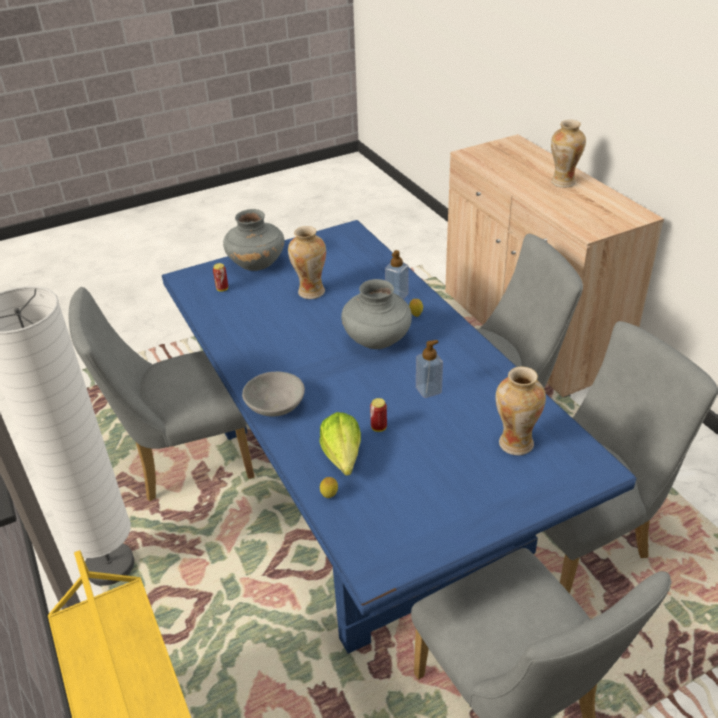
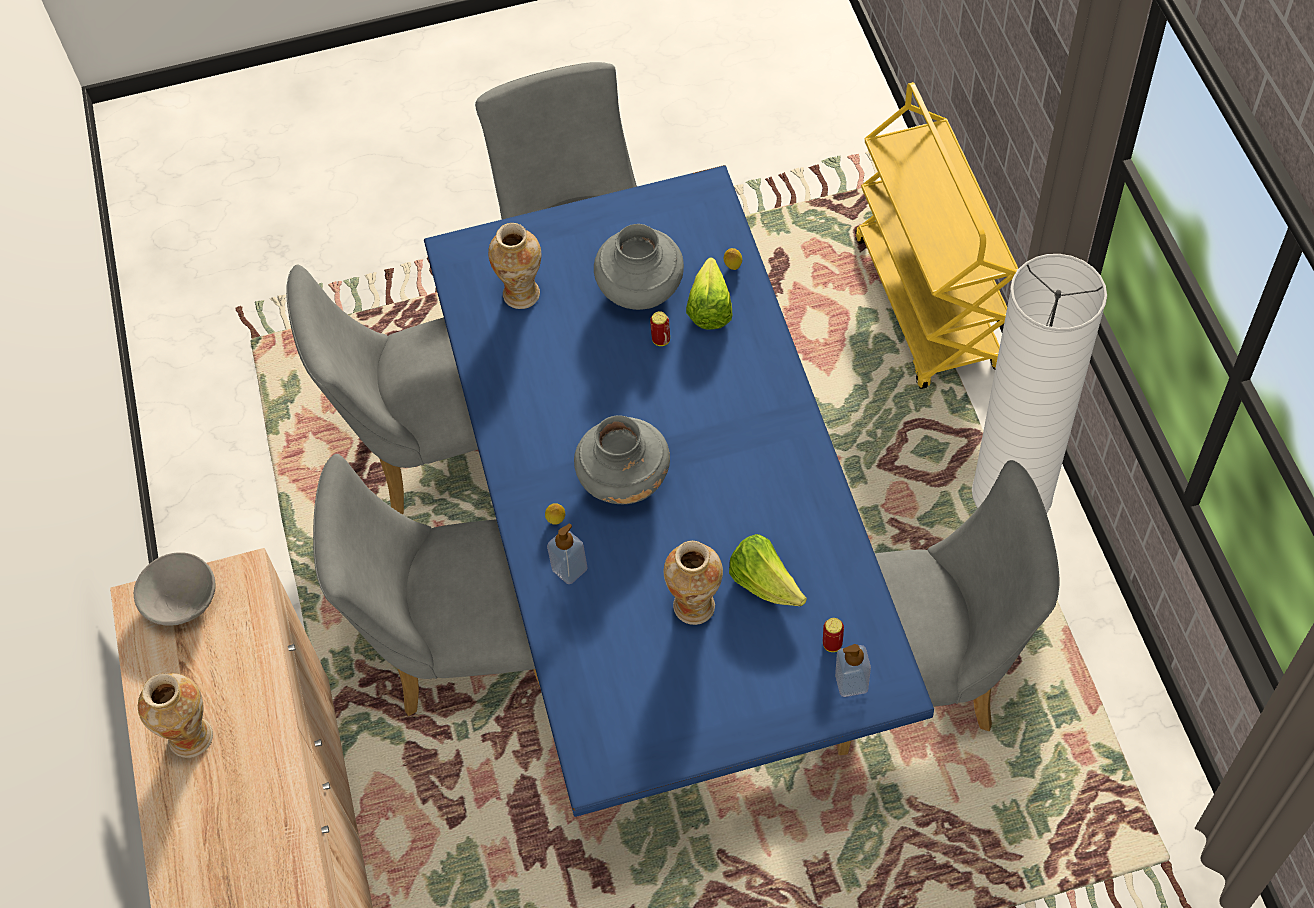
camera: 165 degrees left, 20 degrees up
(256, 264) = (772, 701): grey vase -> grey vase (641, 291)
(267, 307) = (765, 583): none -> lettuce
(275, 406) = (774, 392): grey bowl -> grey bowl (181, 601)
(428, 390) = (587, 383): soap dispenser -> soap dispenser (851, 682)

